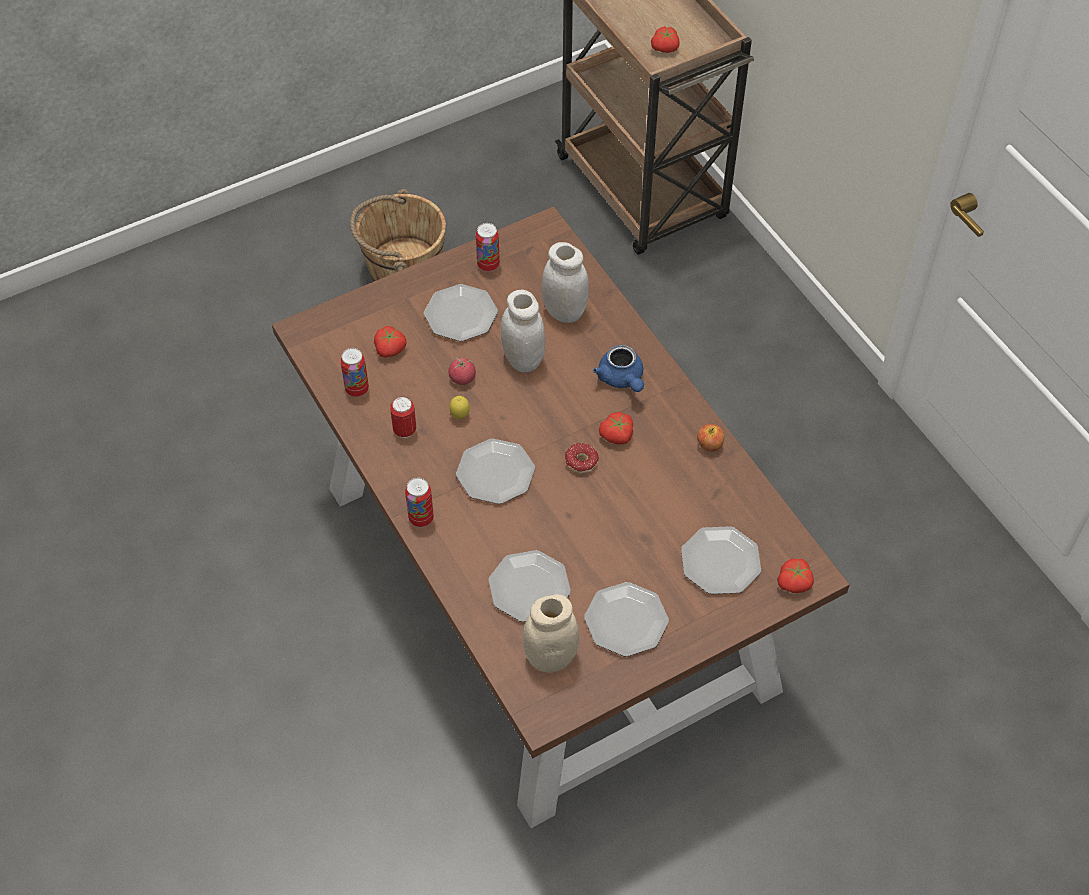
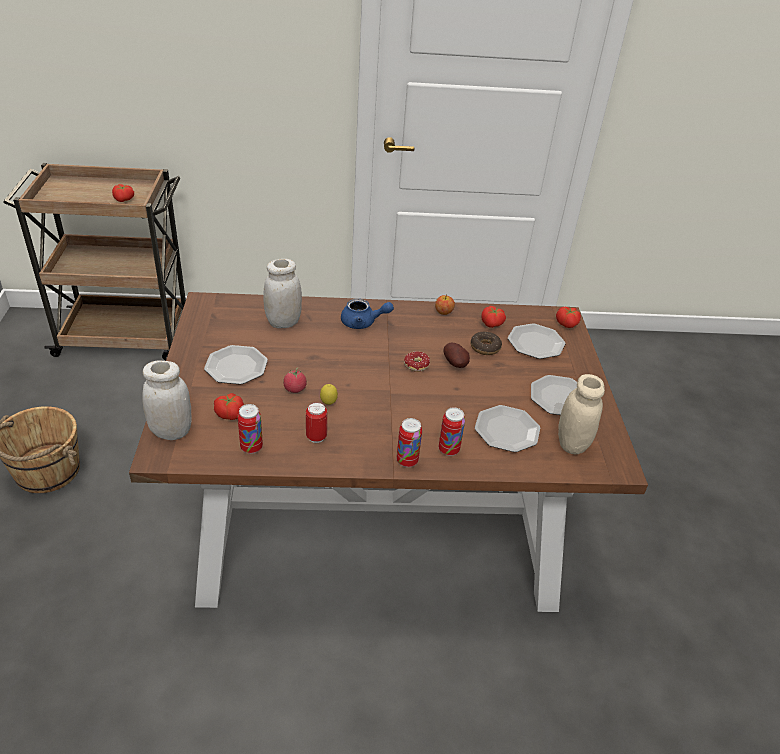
camera: 65 degrees left, 15 degrees down
(488, 265) = (205, 337): can -> can (448, 450)
(495, 474) = (395, 407): plate -> none
(523, 359) = (306, 355): white jar -> white jar (171, 431)
(612, 498) = (456, 364): none -> potato
(617, 436) = (407, 342): tomato -> tomato (492, 323)
(669, 513) = (485, 347): none -> donut

